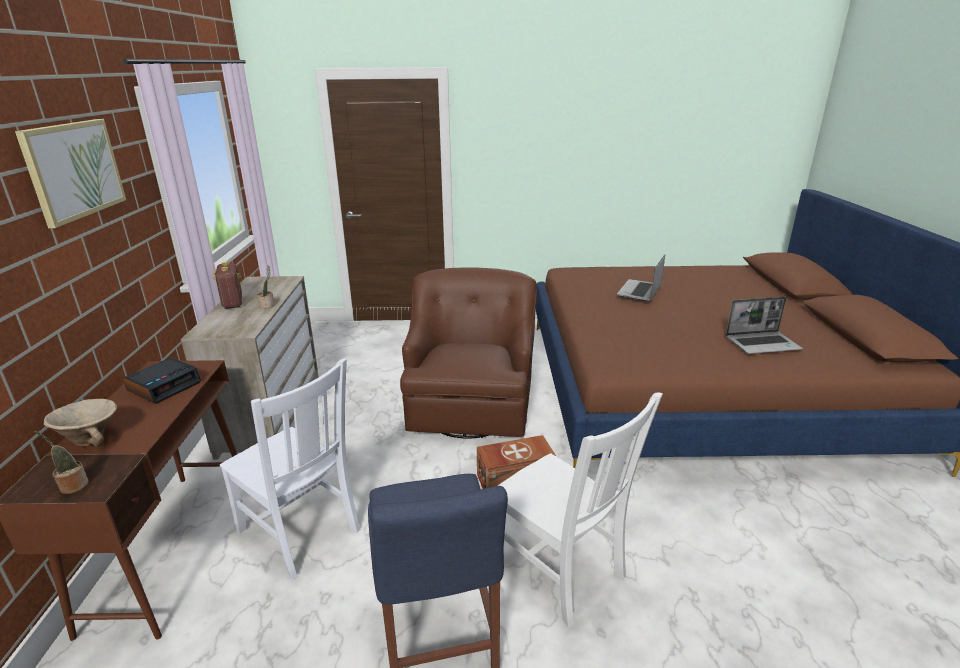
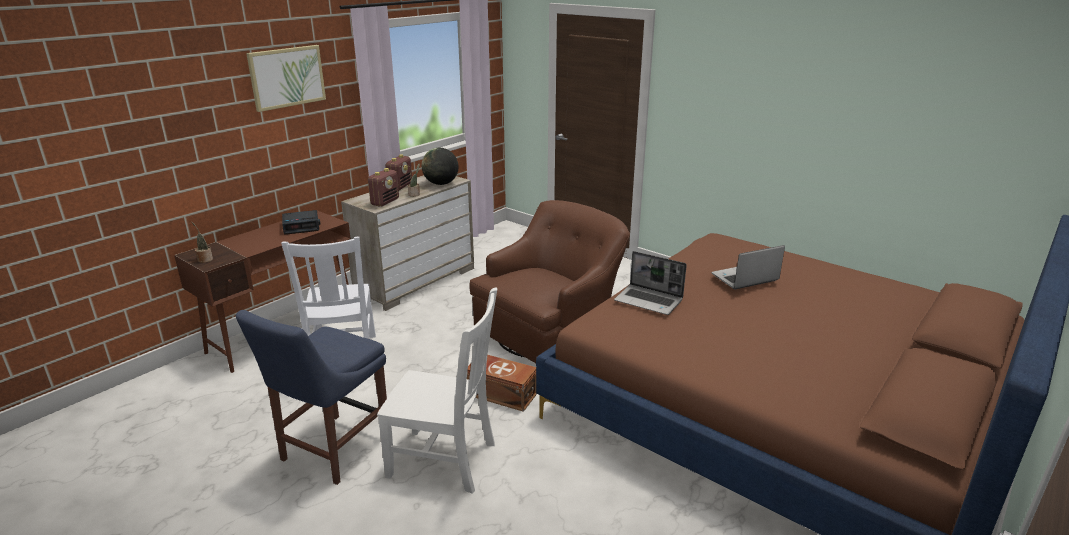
camera: 40 degrees right, 0 degrees up
(91, 439) = (239, 241): beige bowl -> none
(245, 323) = (385, 202): none -> radio
(278, 287) = (441, 184): none -> globe
(560, 570) = (445, 460): white chair -> white chair turned 75 degrees counterclockwise
(762, 344) = (773, 366): laptop -> laptop (649, 301)

